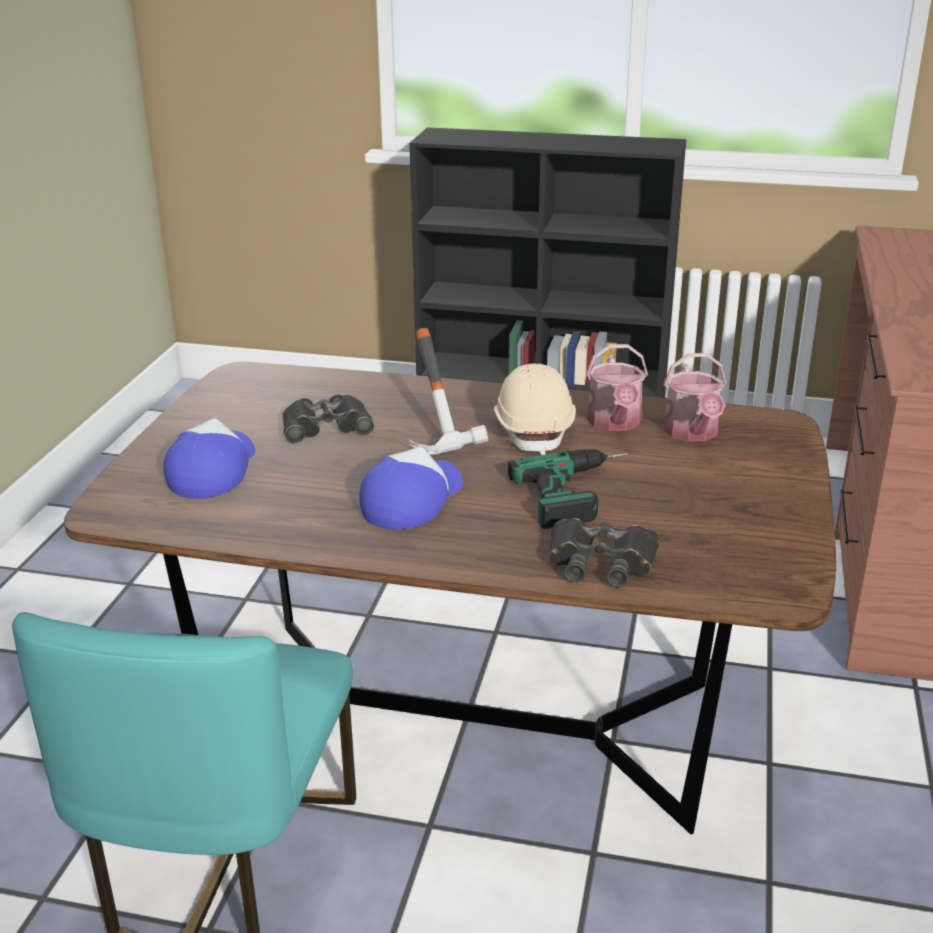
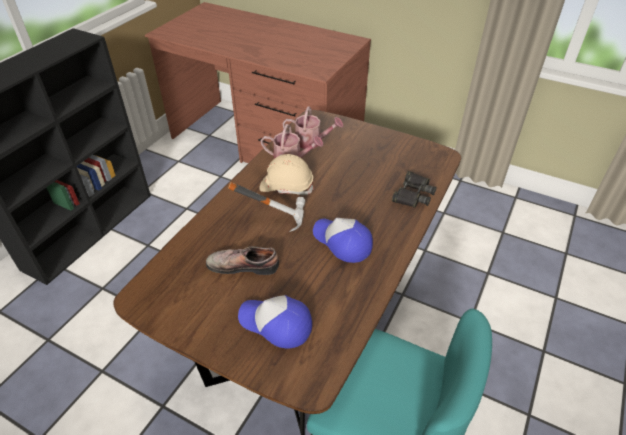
camera: 75 degrees left, 15 degrees up
(326, 427) = (243, 264): black binoculars -> shoe
(582, 492) = (353, 185): power drill -> none

